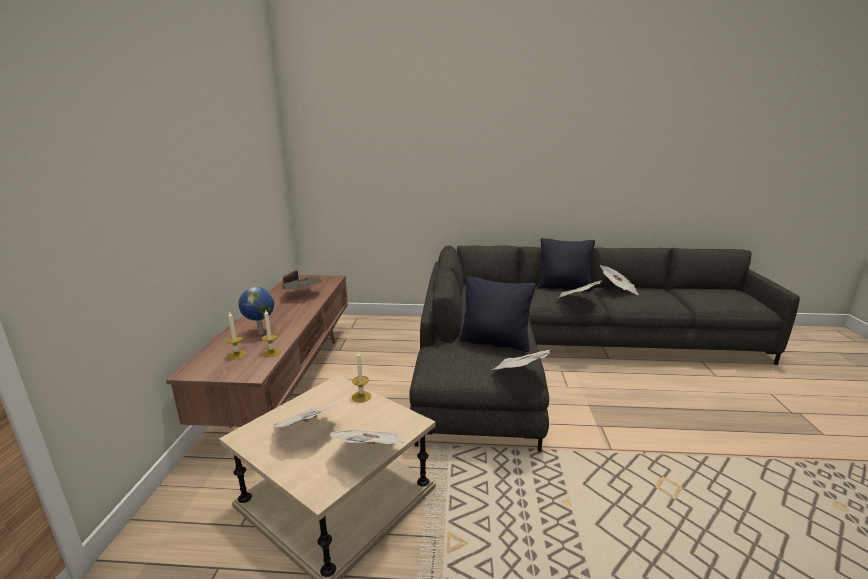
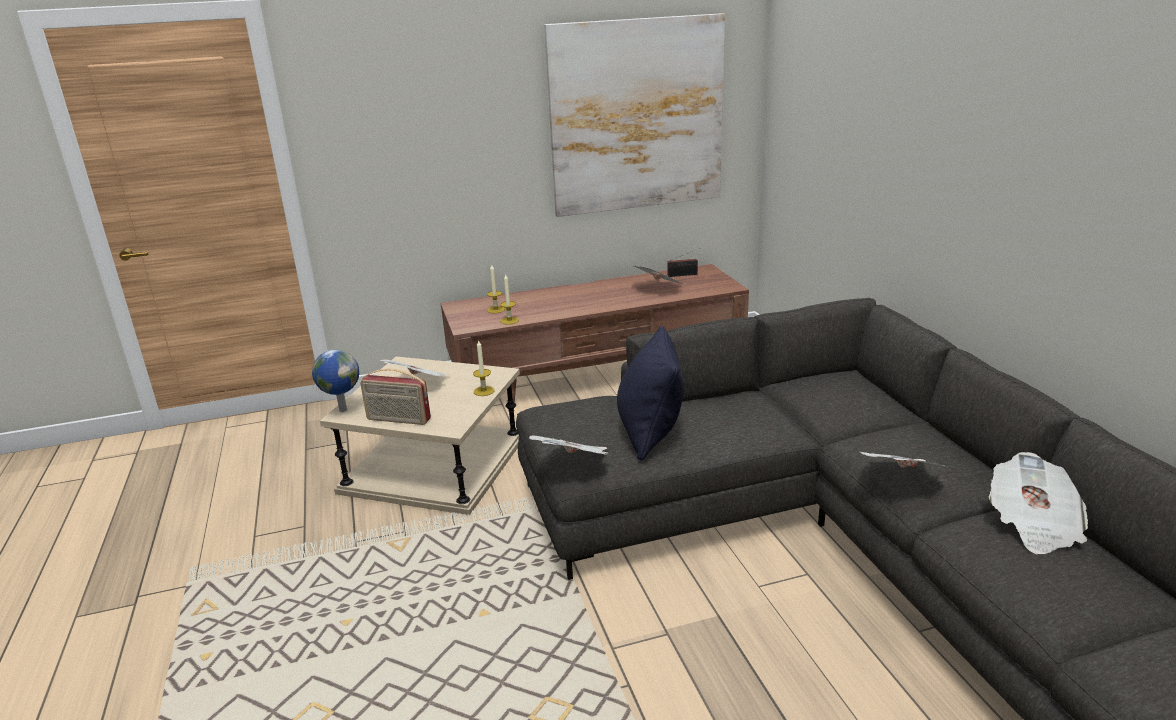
camera: 70 degrees right, 5 degrees up
(245, 168) = (637, 116): none -> picture
(260, 333) = (545, 303): globe -> globe (342, 410)
(371, 452) = (398, 420): newspaper -> radio
(564, 287) = (967, 461): black pillow -> none

